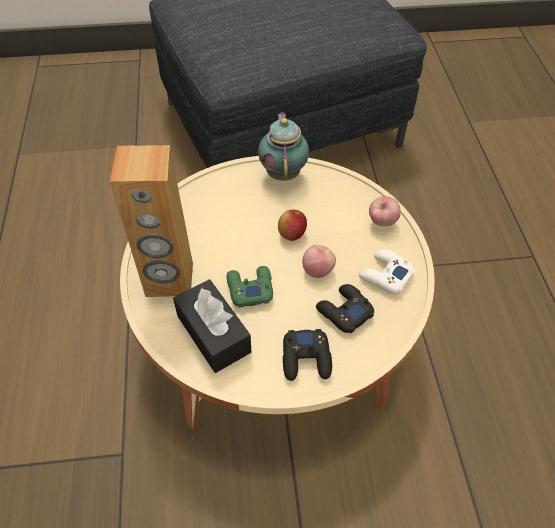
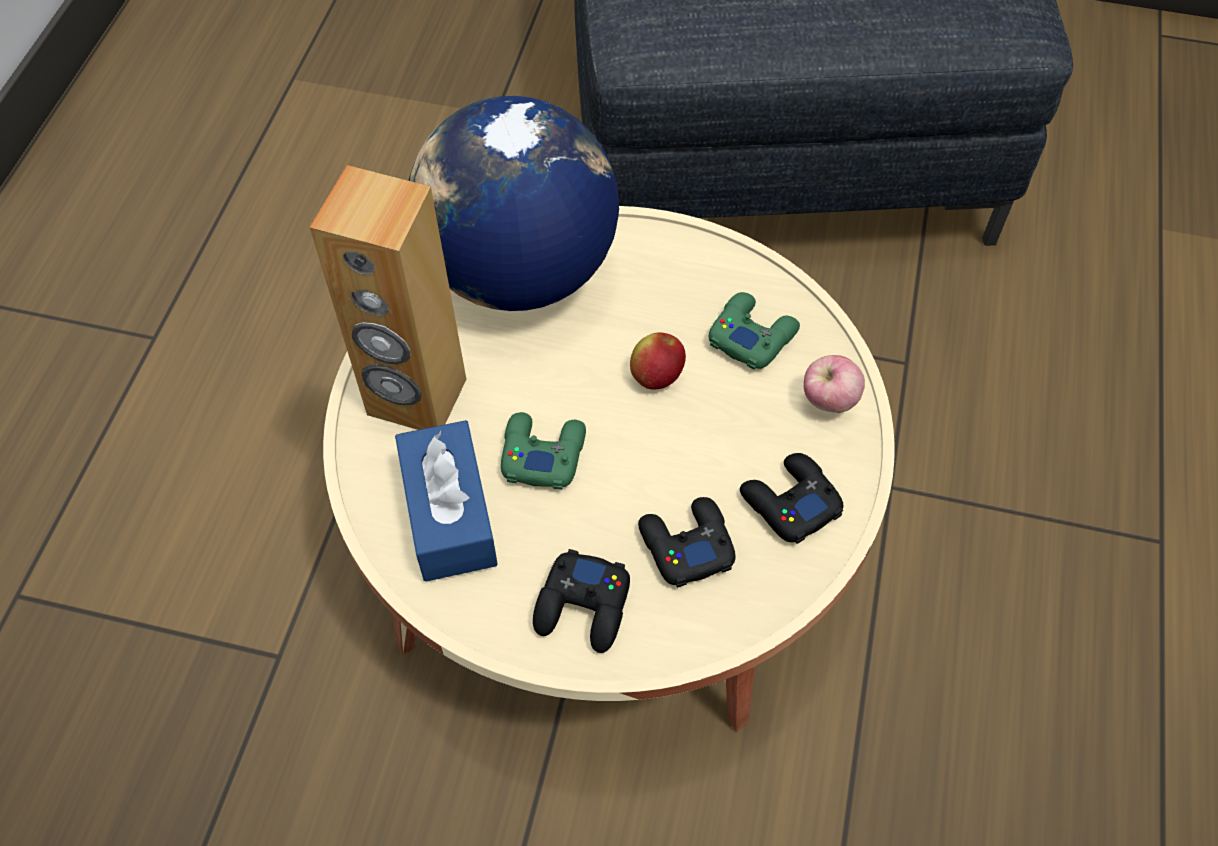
camera: 20 degrees right, 5 degrees up
(198, 203) = (518, 272): none -> globe
(213, 334) = (449, 514): black tissue box -> blue tissue box
(283, 172) = (691, 254): teapot -> none
(317, 270) = (673, 456): apple -> none
(330, 202) = (751, 336): none -> green game controller
(385, 275) = (789, 502): white game controller -> black game controller

